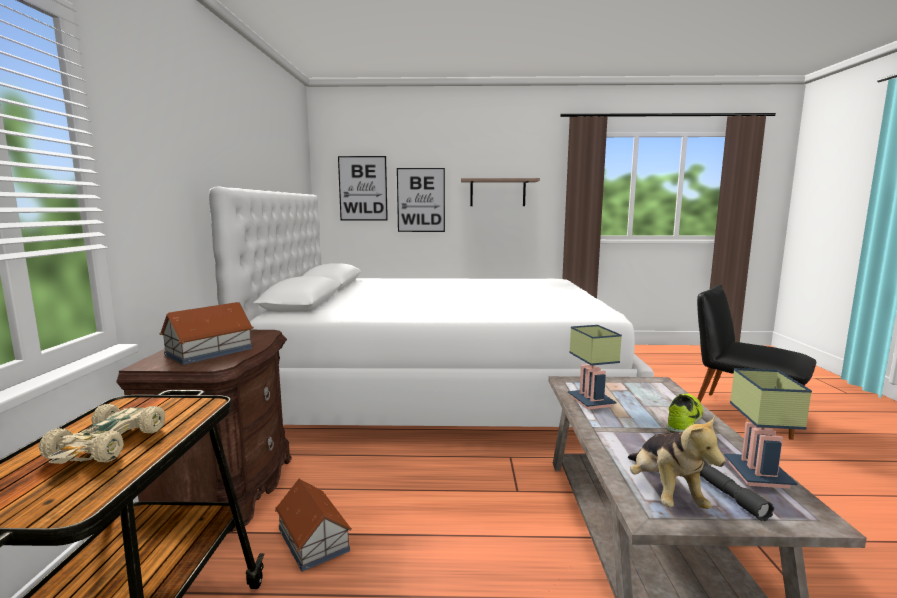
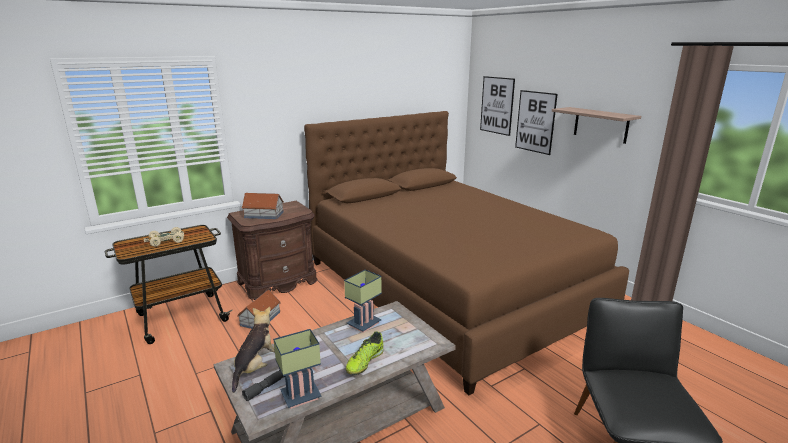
camera: 55 degrees right, 10 degrees up
(440, 390) = (448, 287): white bed -> brown bed
(664, 493) = (256, 367): plush toy -> plush toy turned 150 degrees clockwise
(684, 420) = (364, 362): shoe -> shoe turned 120 degrees clockwise

